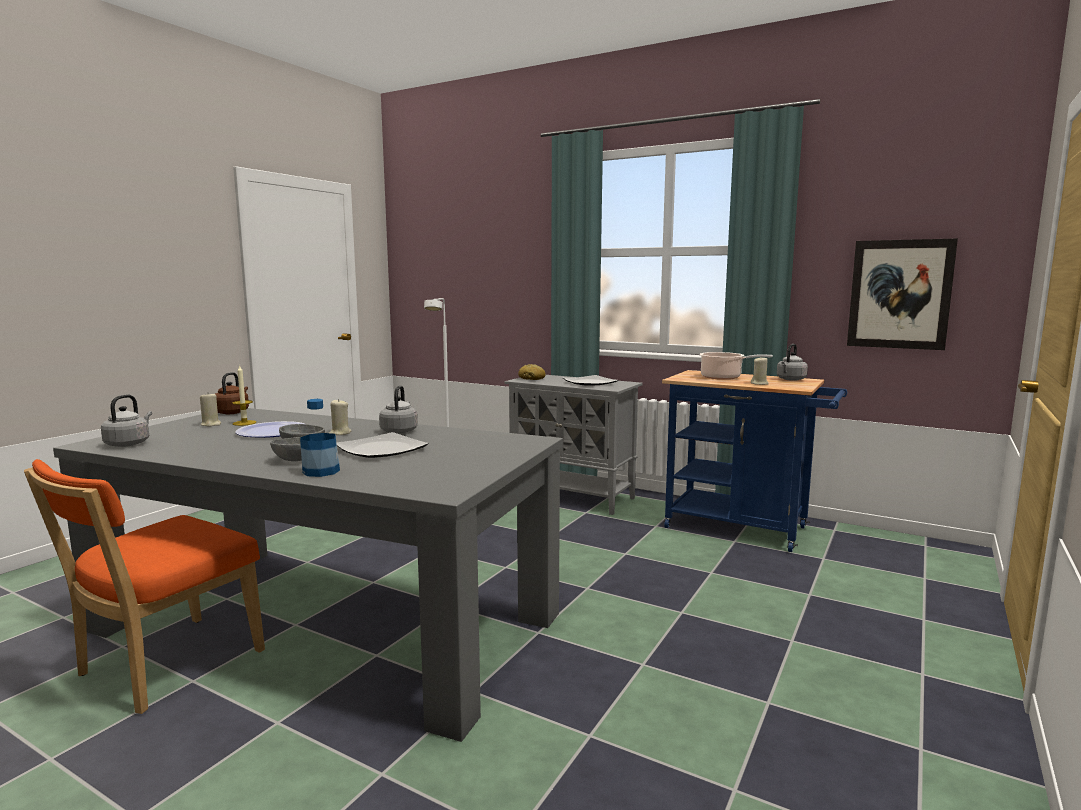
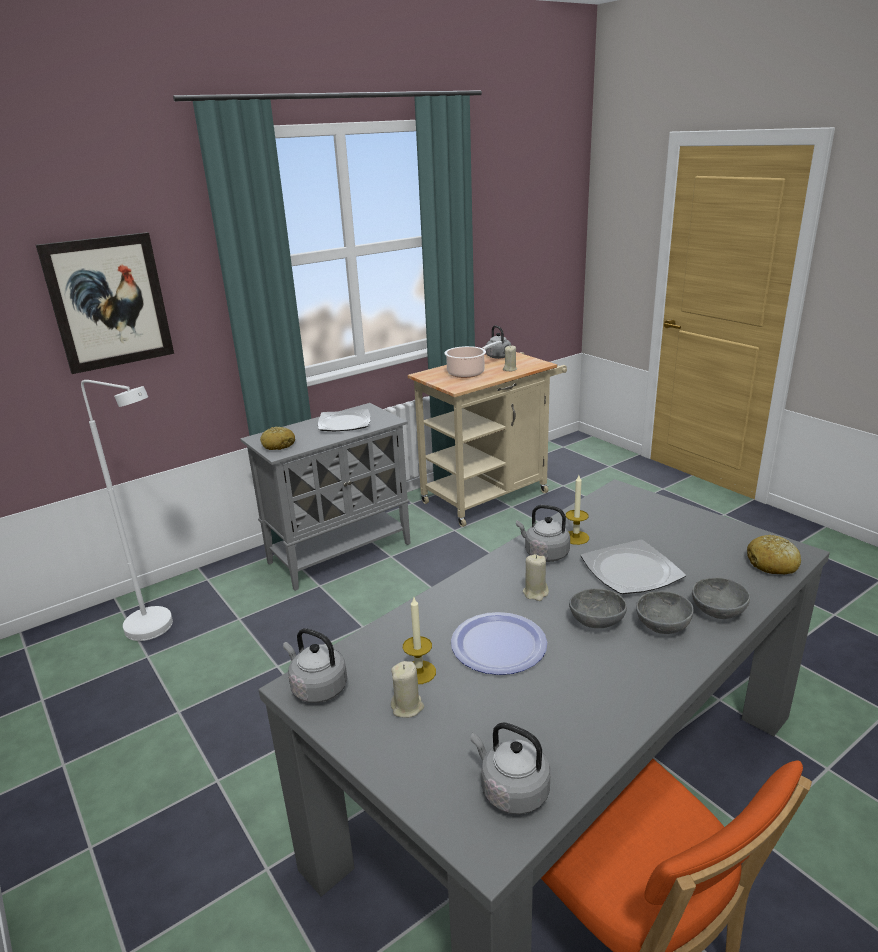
camera: 65 degrees left, 15 degrees up
(233, 412) = (317, 688): brown kettle -> grey kettle
(321, 471) = (717, 611): bottle -> grey bowl
(414, 485) = (772, 564): none -> bread
(431, 435) = (575, 537): none -> candle
(745, 529) = (491, 494): blue cart -> beige cart
(899, 294) = (527, 265): picture -> picture (109, 302)

